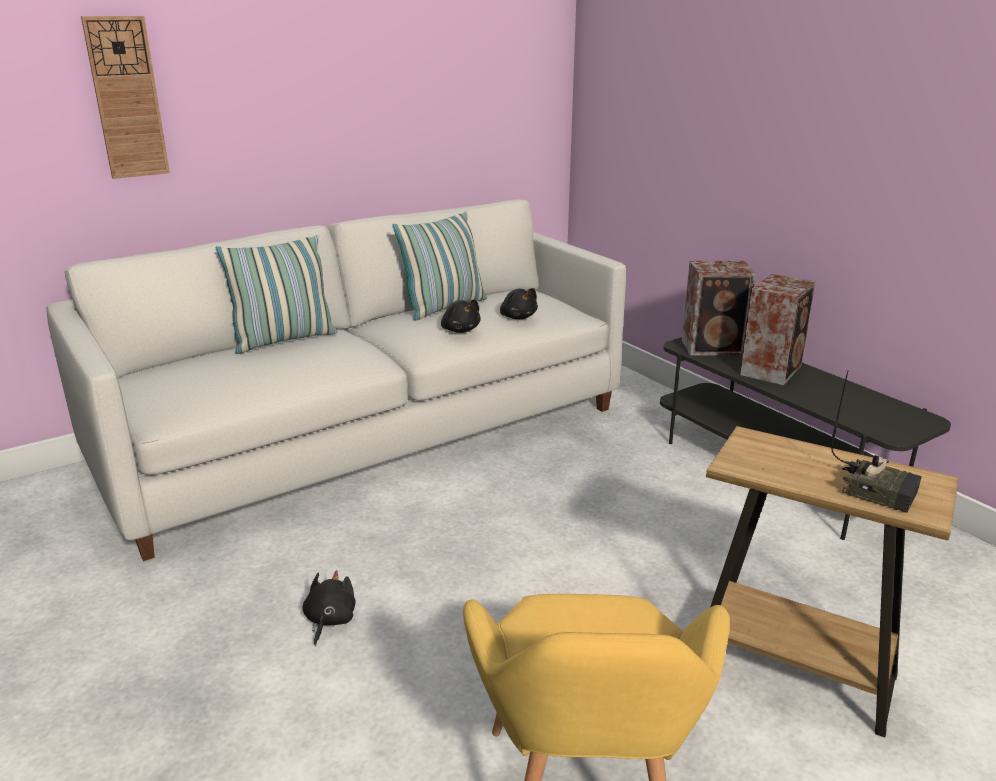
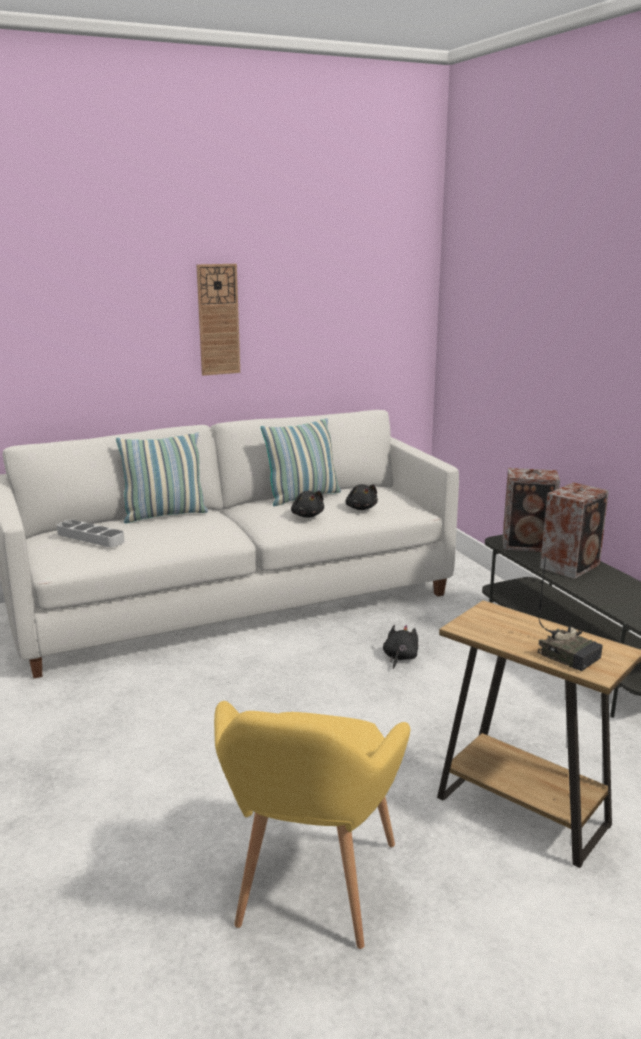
camera: 10 degrees right, 5 degrees down
(127, 98) = (61, 323): wall clock -> wall clock (218, 320)
(198, 376) = (90, 537): none -> grey tray
(329, 620) = (160, 734): black plush toy -> black plush toy (399, 658)

